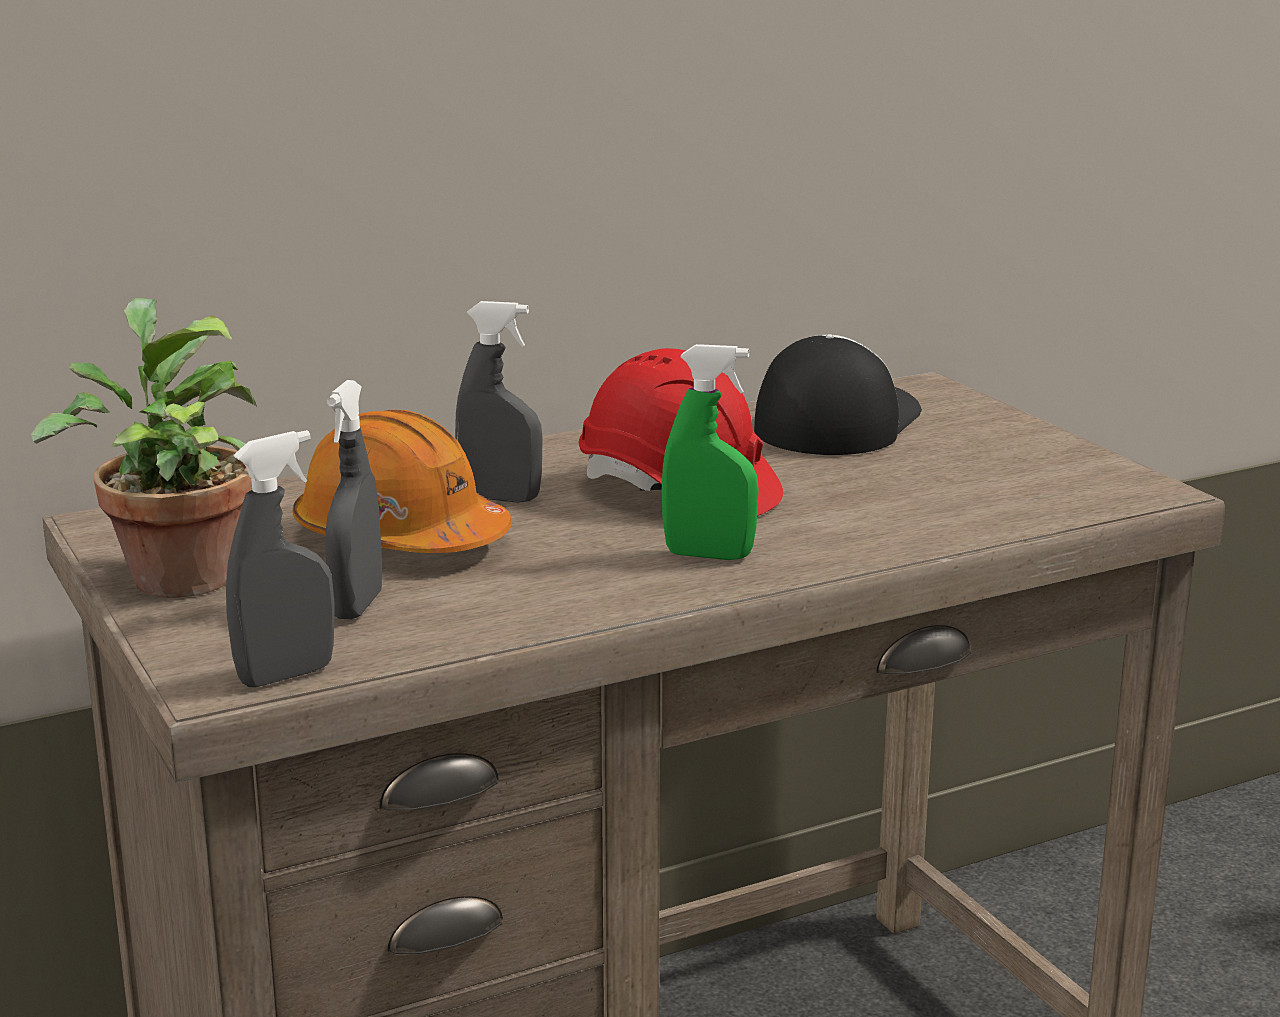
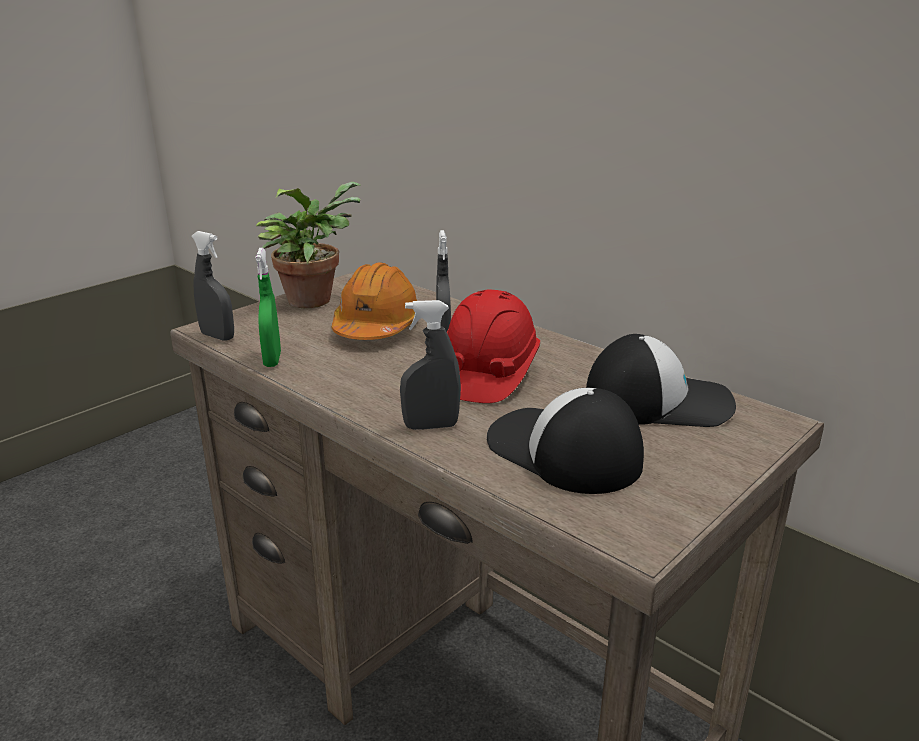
camera: 70 degrees right, 5 degrees up
(357, 606) = (293, 334): grey spray bottle -> grey spray bottle (431, 426)
(708, 555) = (397, 397): green spray bottle -> green spray bottle (272, 360)
(940, 488) = (563, 452): none -> cap

